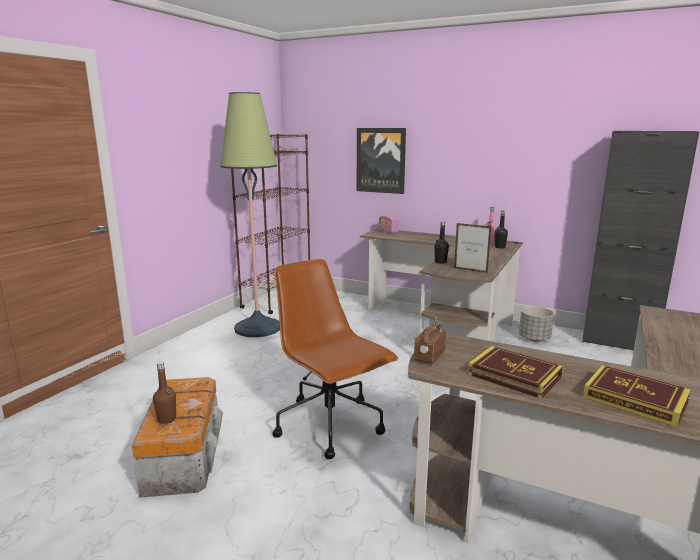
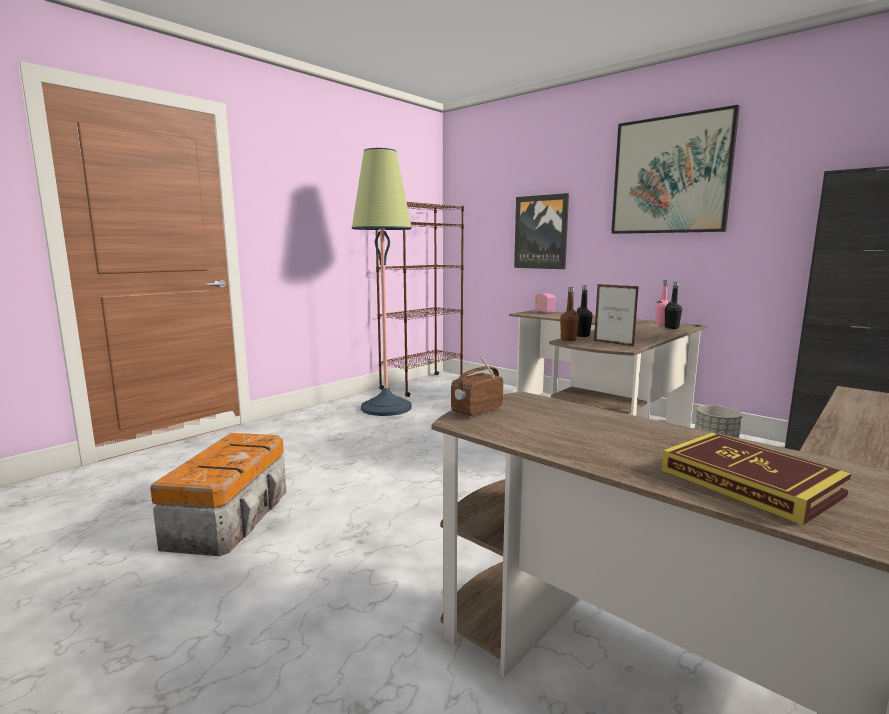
camera: 15 degrees right, 5 degrees down
(167, 419) = (201, 467): brown bottle -> brown bottle (568, 339)
(331, 426) = (406, 510): brown office chair -> none
(493, 119) = (670, 175): none -> picture
(513, 376) = (574, 438): book -> none

